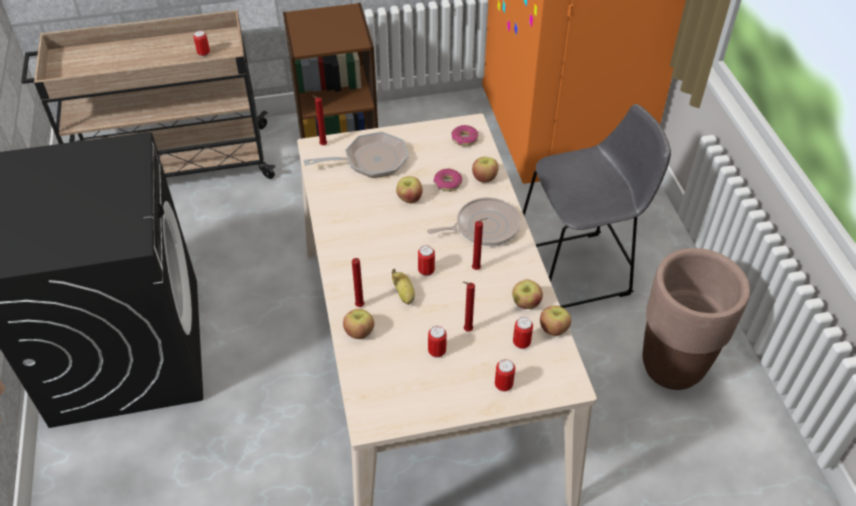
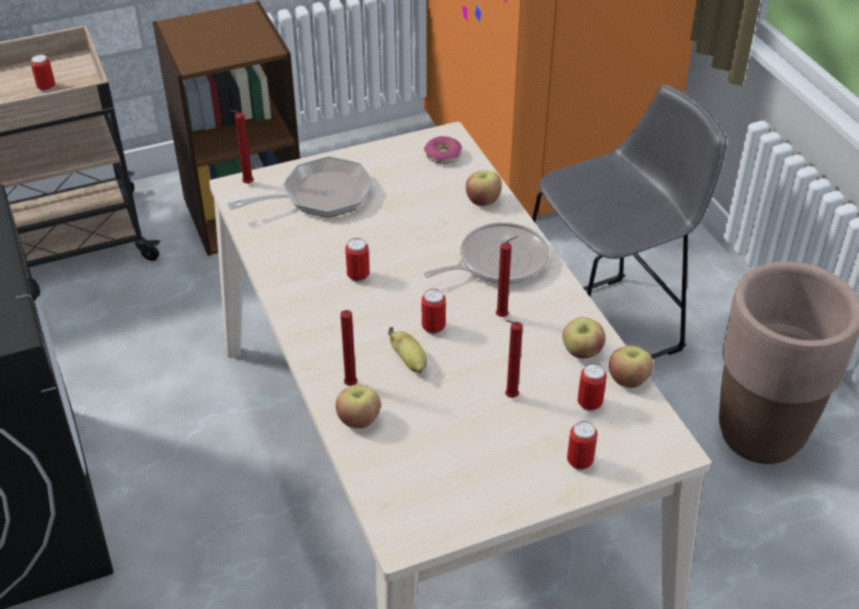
camera: 10 degrees left, 5 degrees down
(409, 198) = (386, 238): apple -> none
(437, 351) = (475, 431): can -> can (358, 276)
(447, 184) = (434, 213): donut -> none

